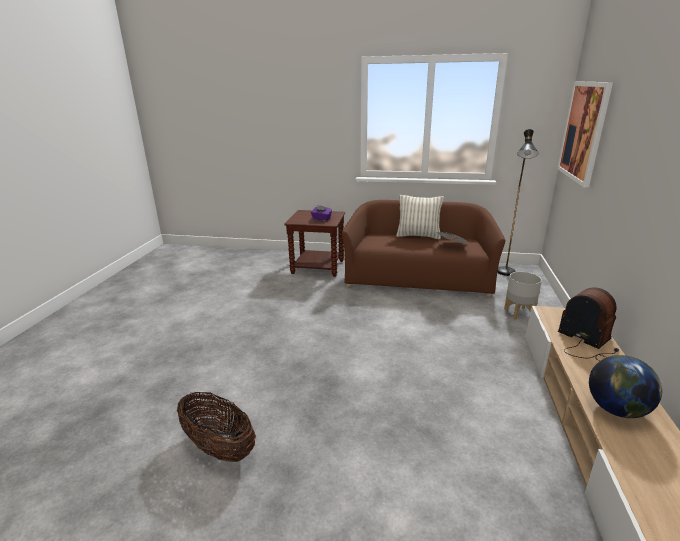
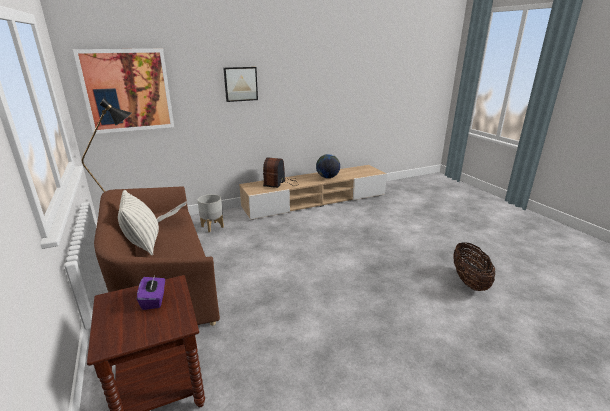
camera: 125 degrees left, 0 degrees up
(648, 150) = (240, 84): none -> picture

